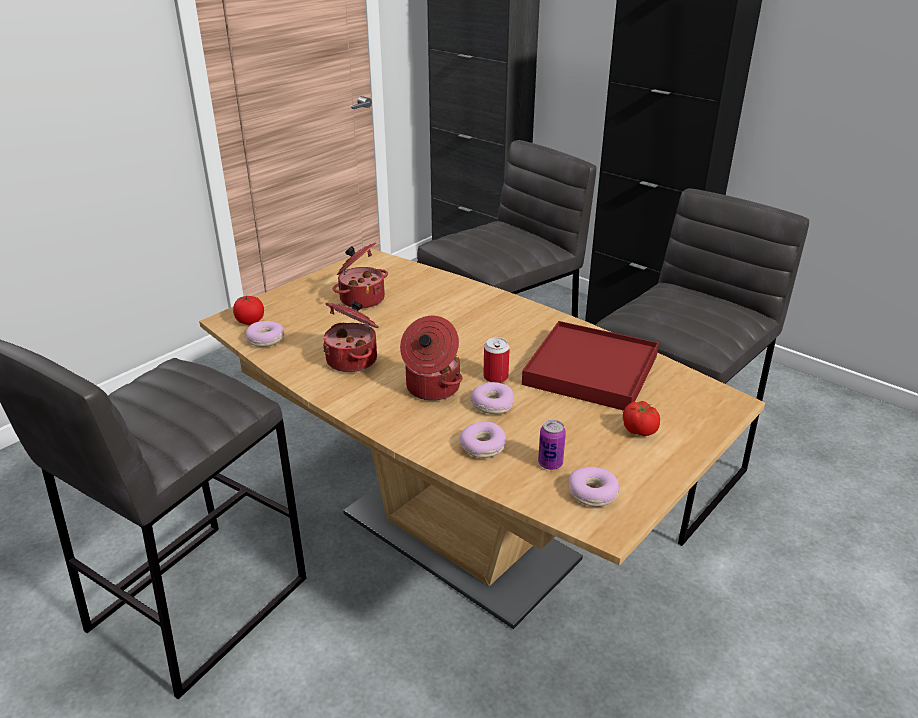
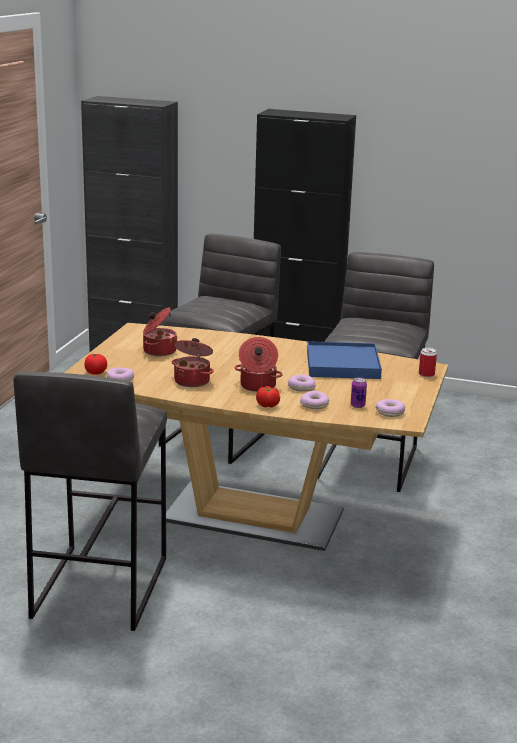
camera: 25 degrees left, 10 degrees down
(495, 377) = (290, 376): can -> can (426, 374)
(591, 370) = (343, 365): red tray -> blue tray
(639, 430) = (392, 385): tomato -> tomato (267, 405)

